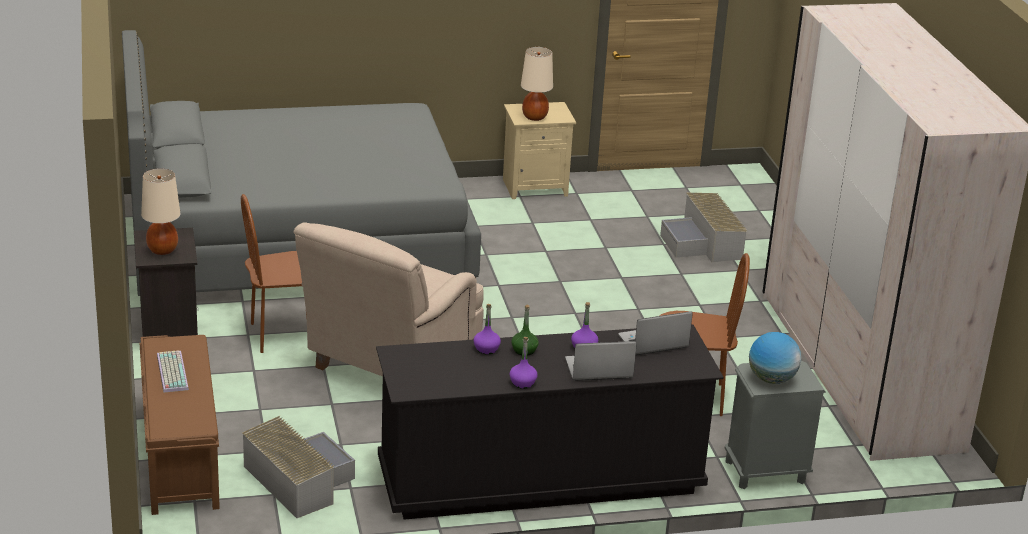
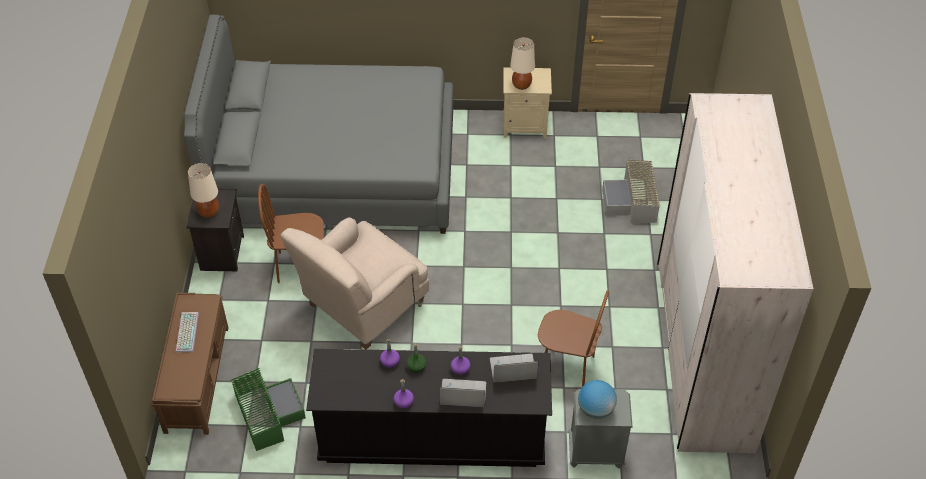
camera: 15 degrees right, 20 degrees up
(298, 479) = (267, 413): grey storage box -> green storage box

